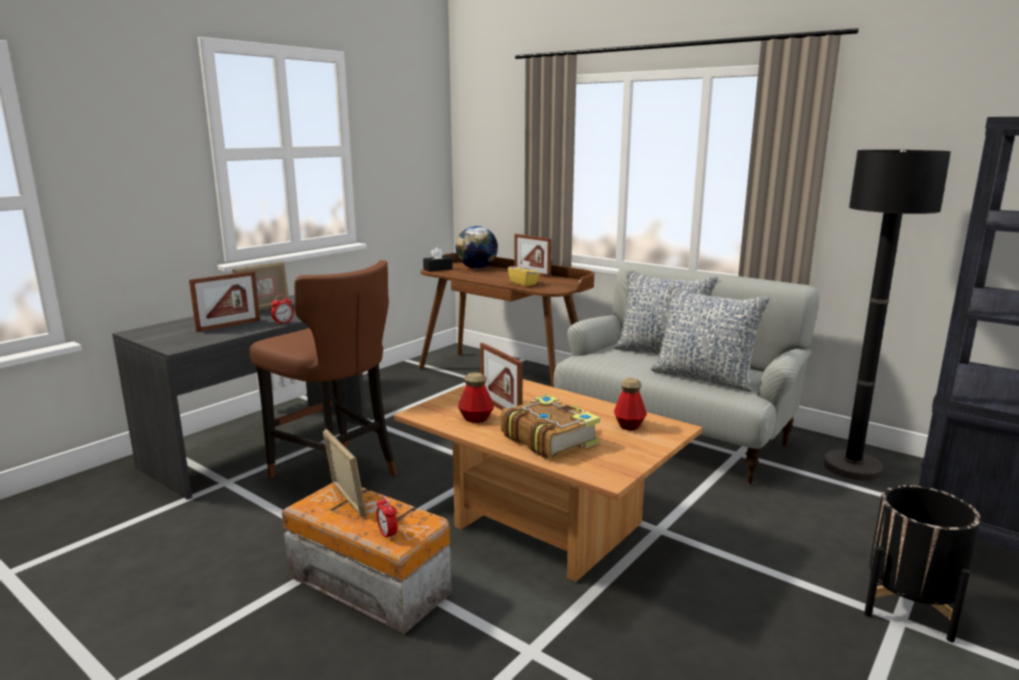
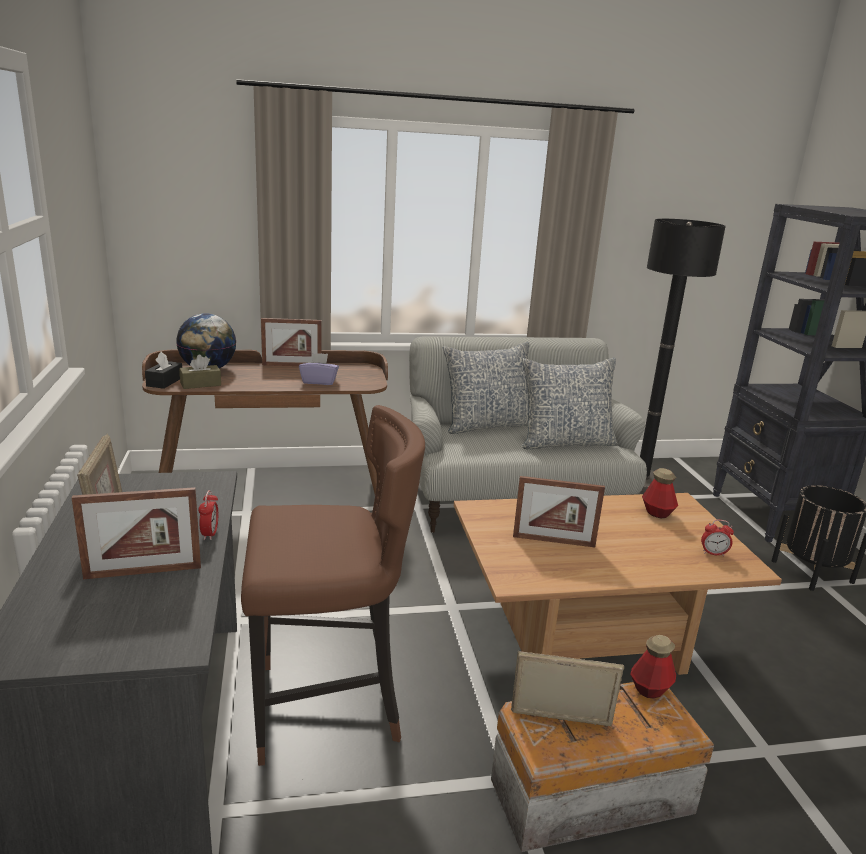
camera: 50 degrees left, 5 degrees up
(229, 326) = (143, 572): picture frame -> picture frame turned 75 degrees clockwise
(387, 534) = (661, 727): alarm clock -> alarm clock (713, 553)
(452, 273) = (200, 384): none -> brown tissue box
(476, 418) = (564, 562): bottle -> bottle (650, 689)
(523, 283) = (319, 381): yellow tissue box -> purple tissue box
(549, 438) = (649, 553): book -> none

